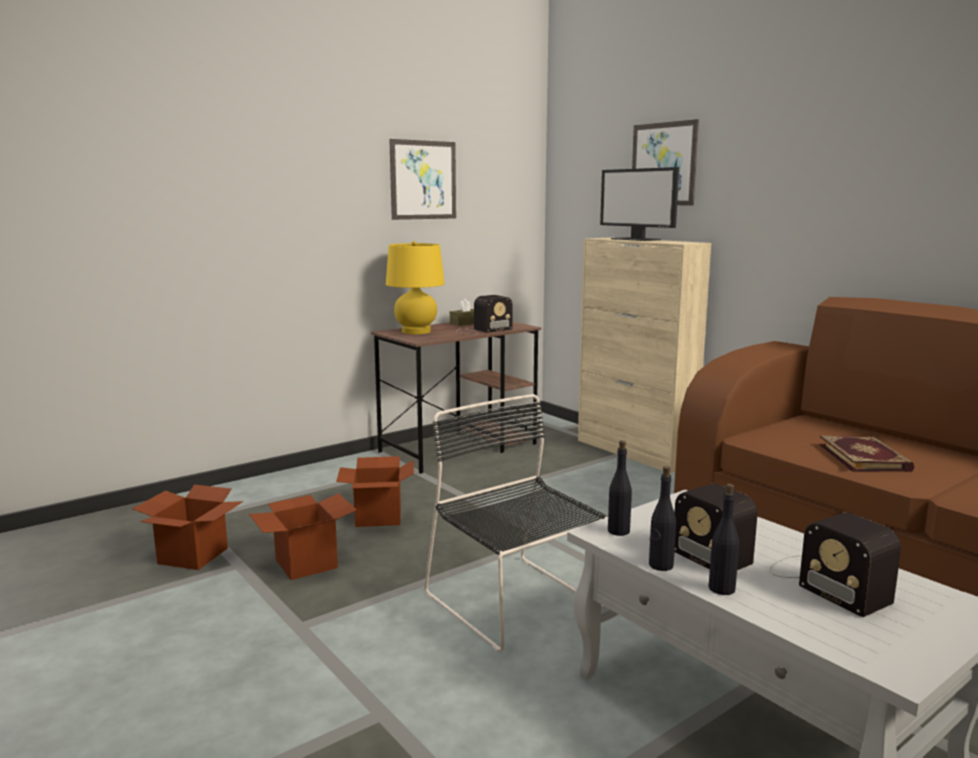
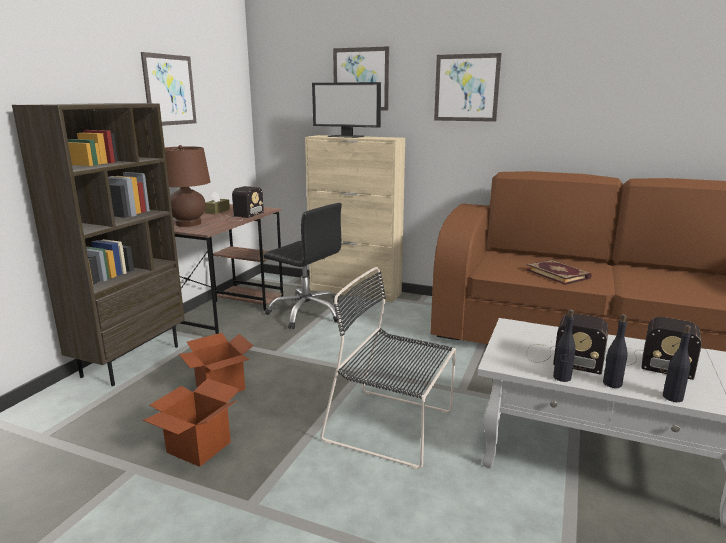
camera: 30 degrees left, 5 degrees up
(193, 556) = (77, 474): cardboard box -> none
(323, 473) = (131, 360): none -> brown bookcase
(416, 331) = (188, 223): yellow table lamp -> brown table lamp
(546, 464) = (306, 313): none -> black office chair
(619, 531) = (506, 359): black bottle -> black bottle (672, 397)
(795, 173) = (466, 88): none -> picture

